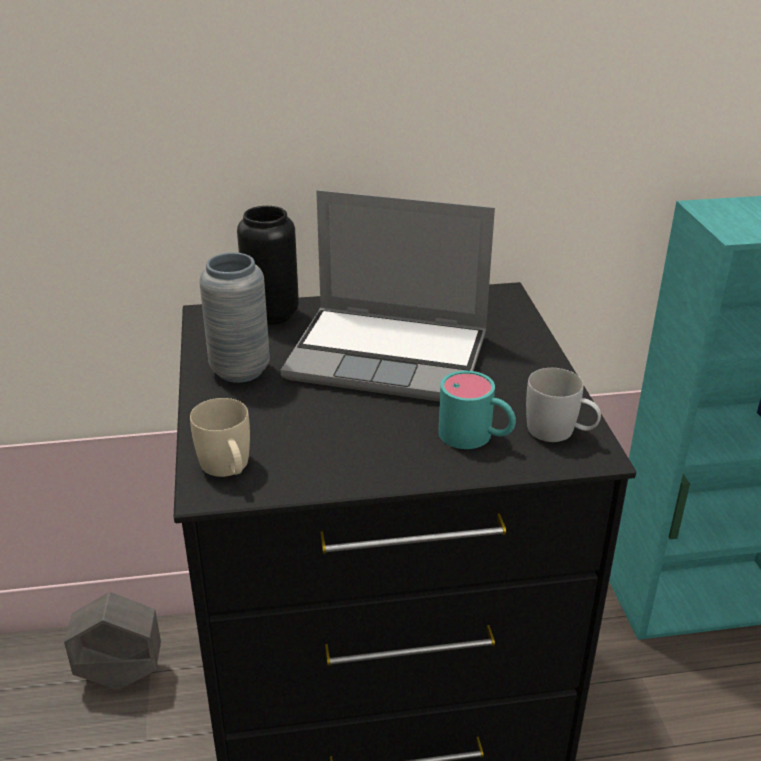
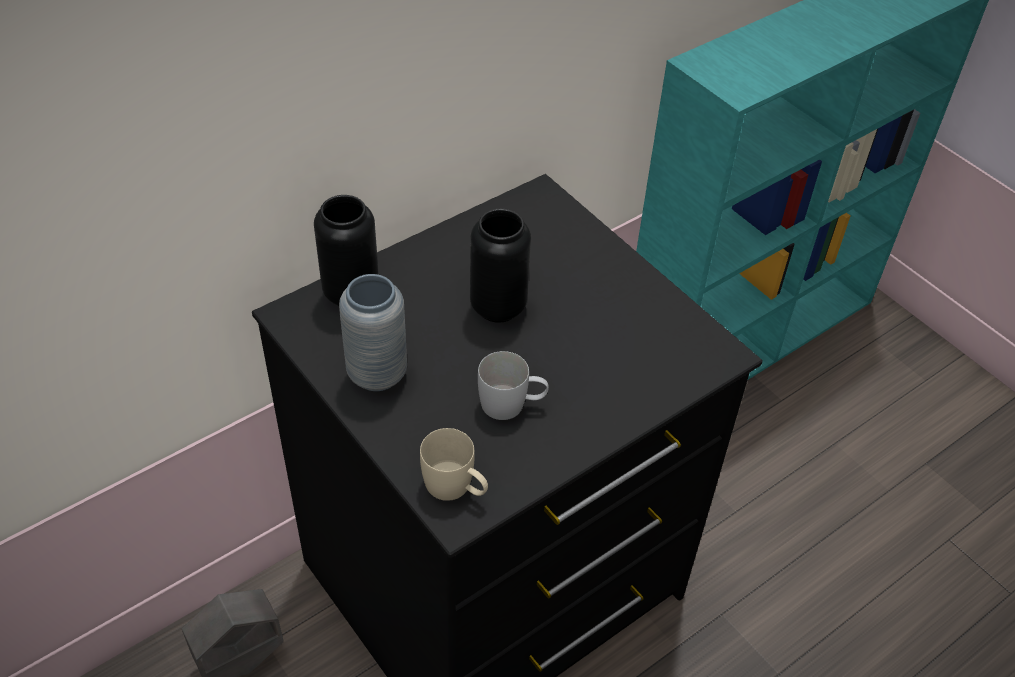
camera: 30 degrees left, 15 degrees up
(391, 356) = (498, 307): laptop -> black vase
(476, 437) = (628, 372): turquoise mug -> none
(560, 432) = (687, 342): white mug -> white mug (512, 405)

